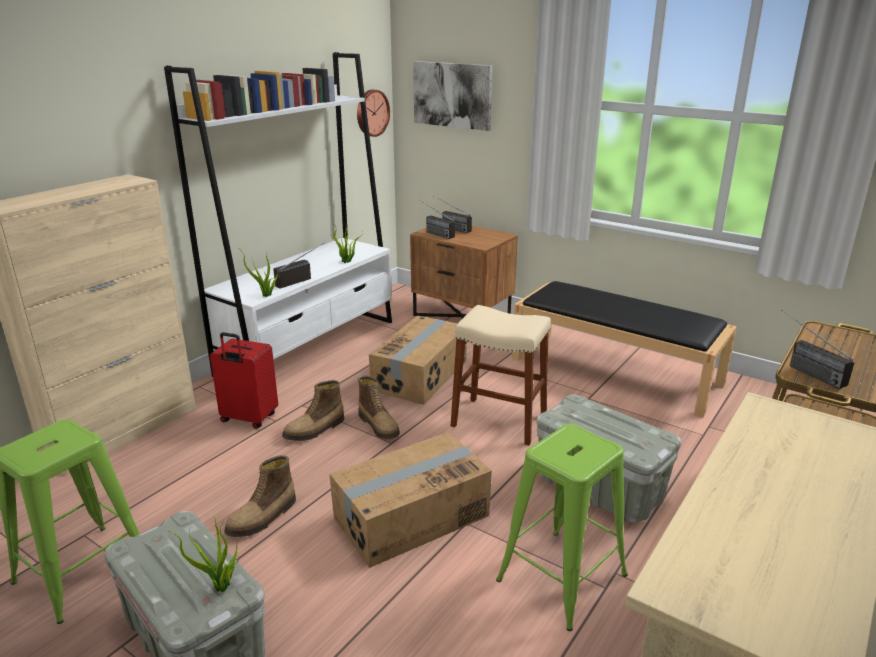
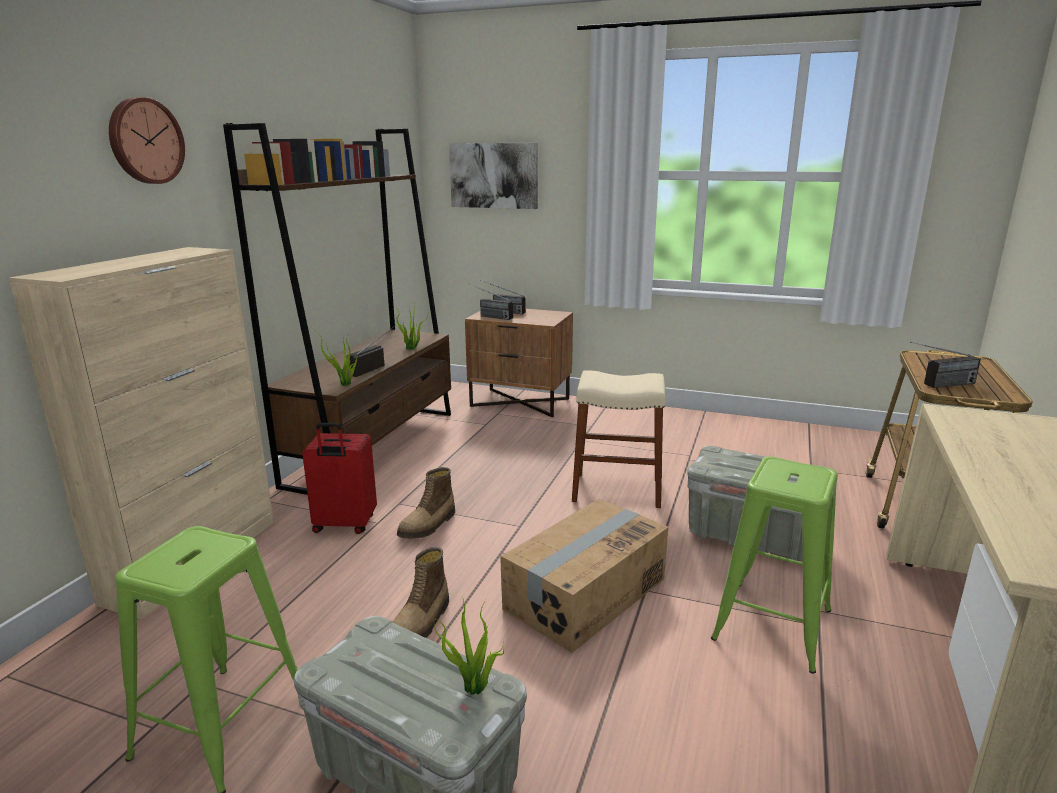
camera: 15 degrees left, 5 degrees down
(309, 347) = (374, 447): white bookcase -> brown bookcase
(371, 113) = (408, 197): wall clock -> wall clock (144, 141)
(379, 426) = (497, 512): boot -> none
(421, 375) = (512, 459): cardboard box -> none
(616, 371) = (698, 433): black bench -> none
(803, 370) = (939, 385): radio -> radio turned 60 degrees counterclockwise

